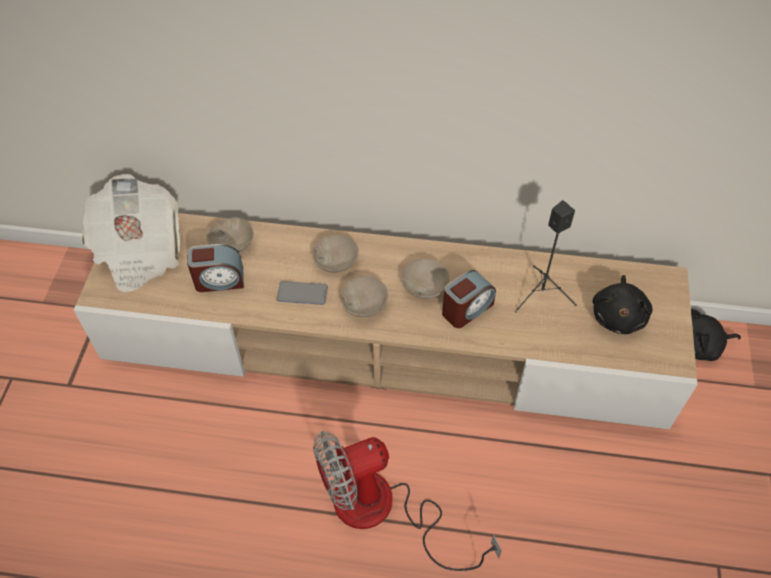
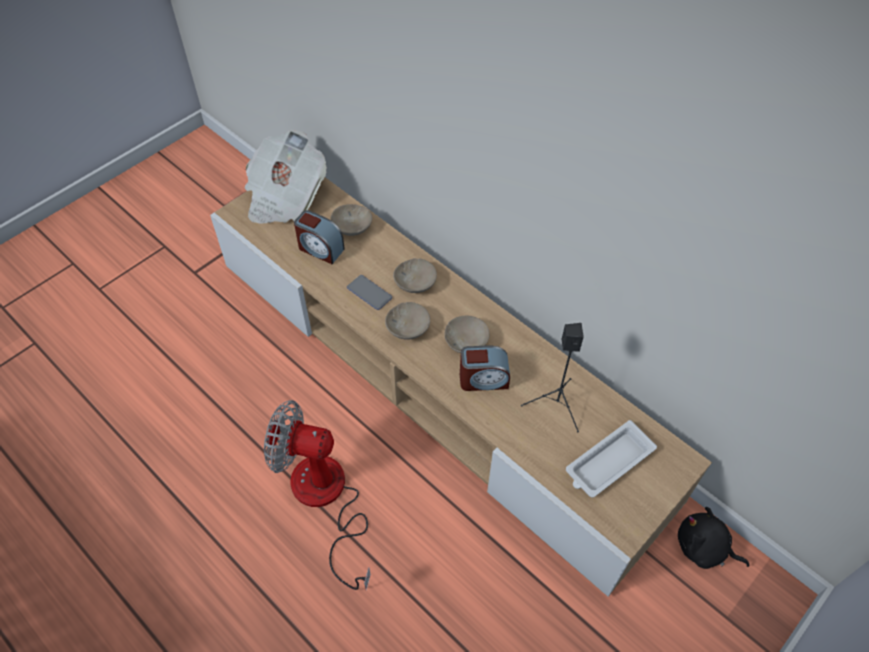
camera: 35 degrees right, 0 degrees up
(618, 315) = (608, 463): black plush toy -> white tray

